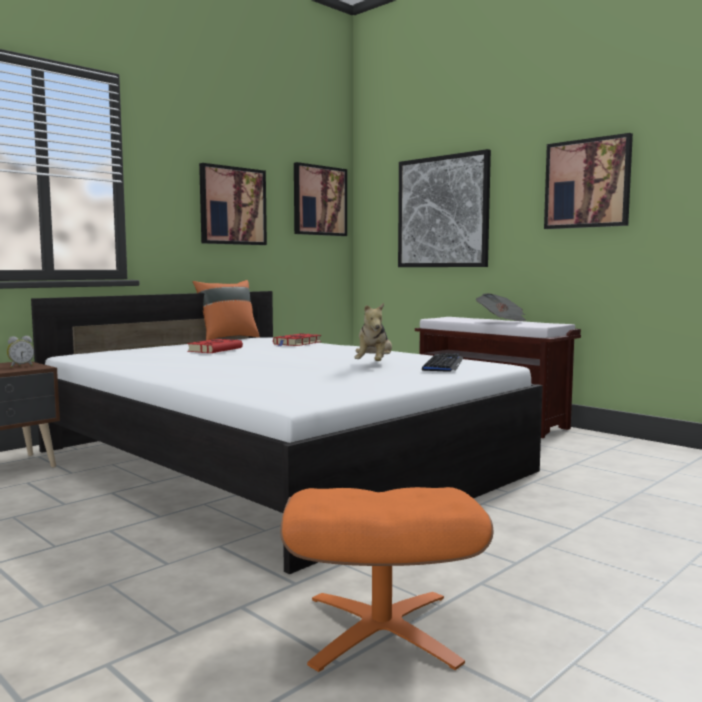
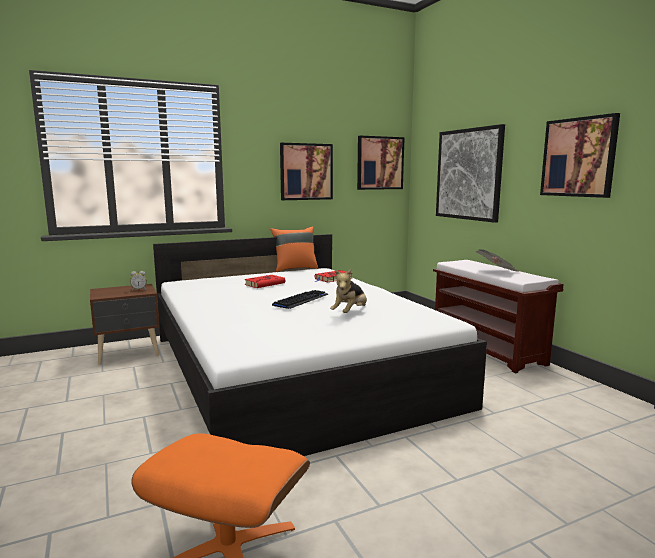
camera: 20 degrees right, 5 degrees up
(443, 364) = (402, 318): keyboard -> keyboard (301, 300)

